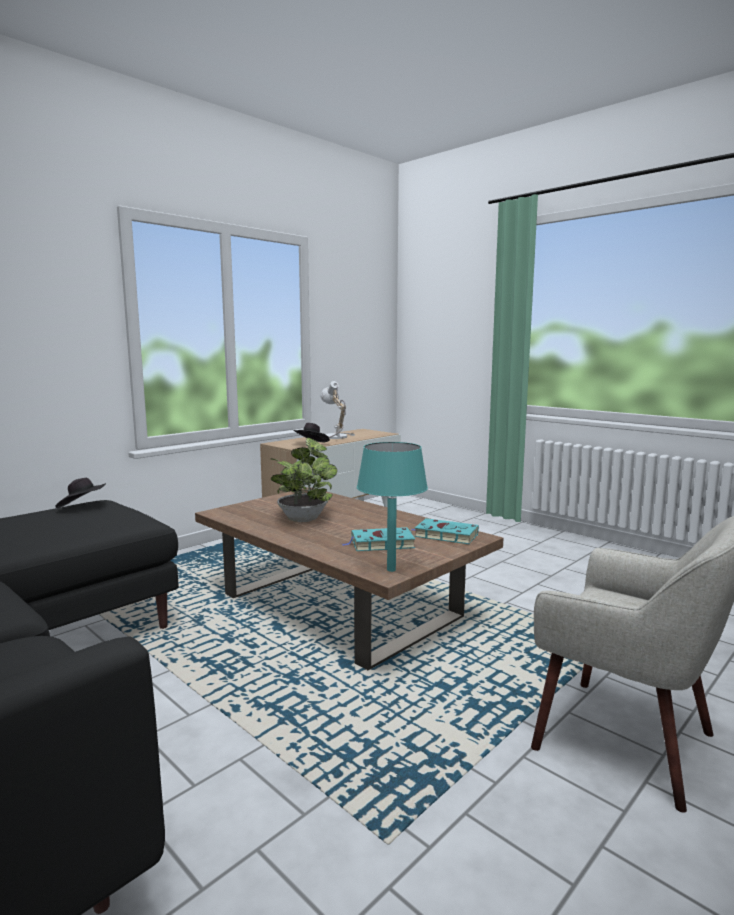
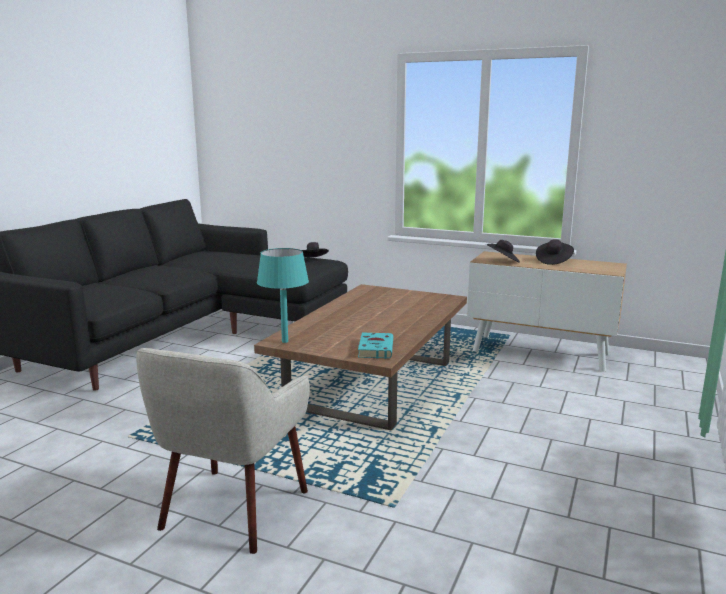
camera: 70 degrees right, 5 degrees up
(304, 518) = (377, 307): potted plant -> none
(331, 436) = (553, 261): table lamp -> black hat
(380, 544) = (336, 333): turquoise book -> none

